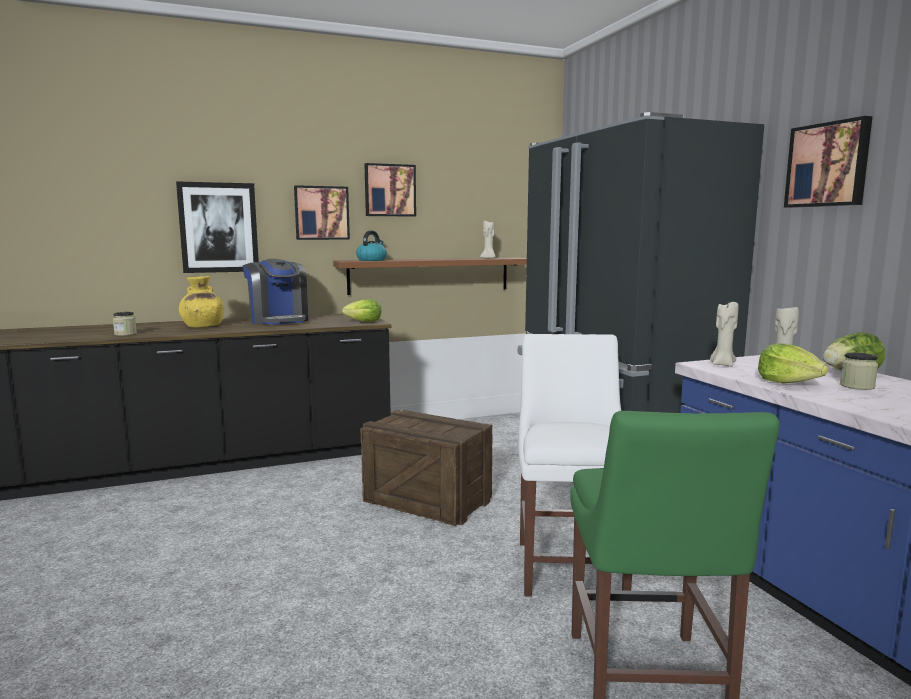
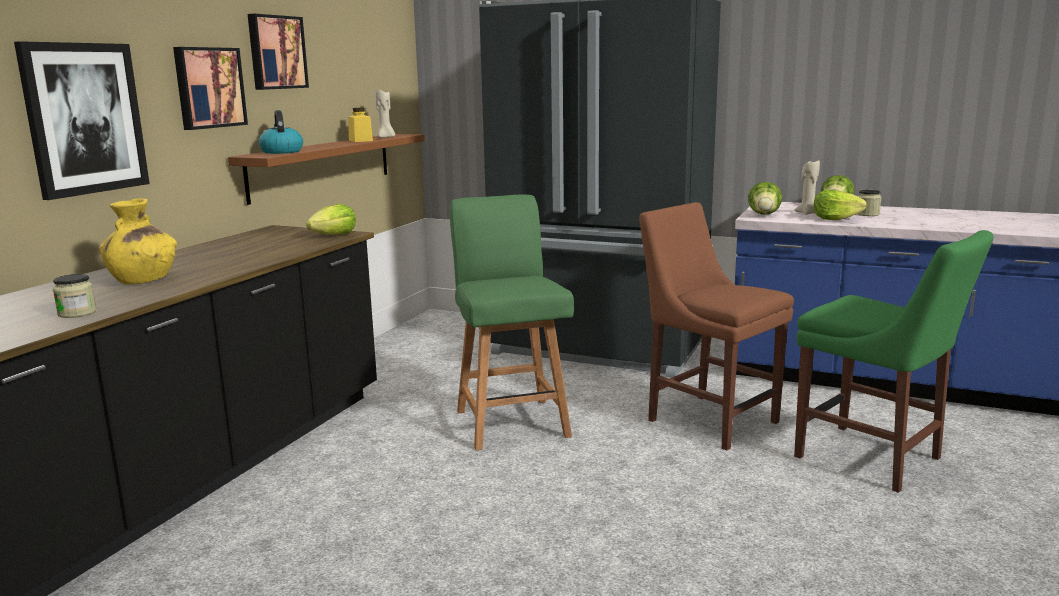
camera: 45 degrees left, 5 degrees up
(278, 320) = (214, 253): coffee machine -> none
(428, 501) = (511, 422): crate -> green chair
(461, 258) = (360, 140): none -> yellow jar
(570, 565) = (708, 419): white chair -> brown chair
(722, 364) = (764, 215): beige candle -> lettuce
(828, 165) = (787, 42): picture -> none

